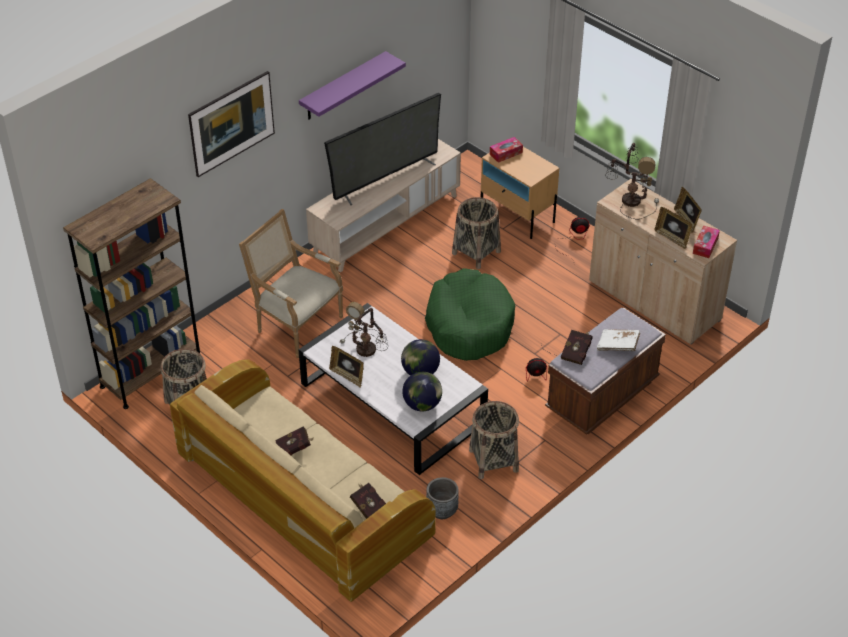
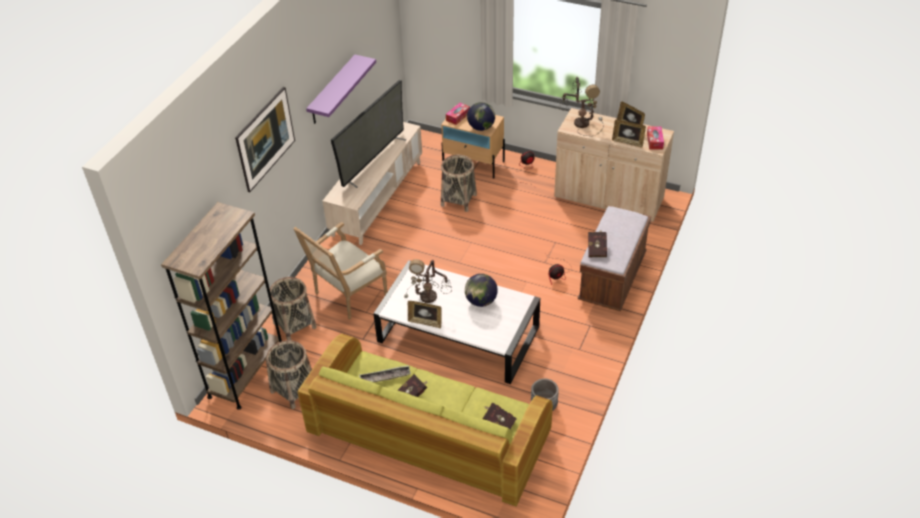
camera: 20 degrees left, 0 degrees up
(277, 421) = (385, 377): none -> tray
(295, 324) = (347, 296): armchair -> armchair turned 60 degrees counterclockwise
(302, 498) = (427, 434): beige sofa -> green sofa
(422, 404) = (497, 326): globe -> globe (481, 127)
(469, 325) = (484, 255): green dog bed -> none
(493, 460) = (560, 353): basket -> basket (294, 325)
(618, 345) = (624, 234): white book -> none

